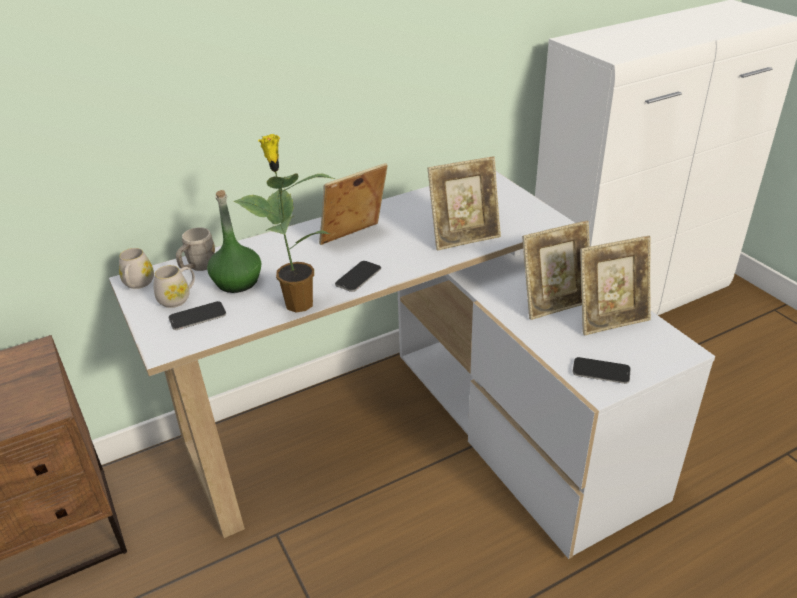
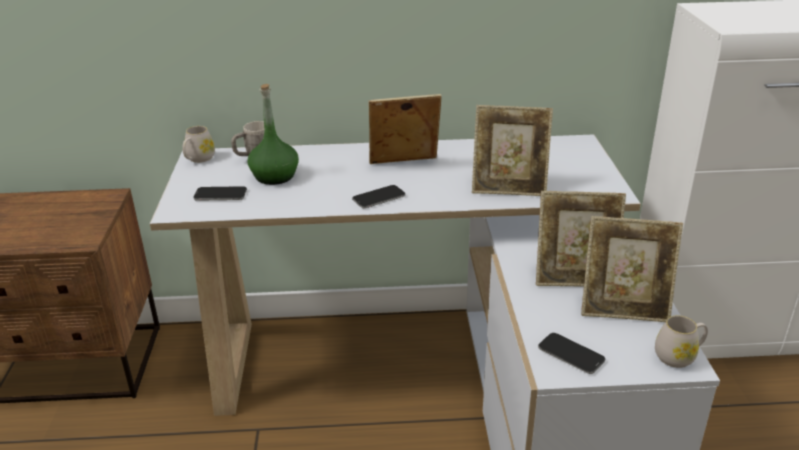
camera: 25 degrees right, 5 degrees down
(178, 298) = (218, 177): white mug -> white mug (679, 356)
(297, 303) = (308, 205): potted plant -> none

